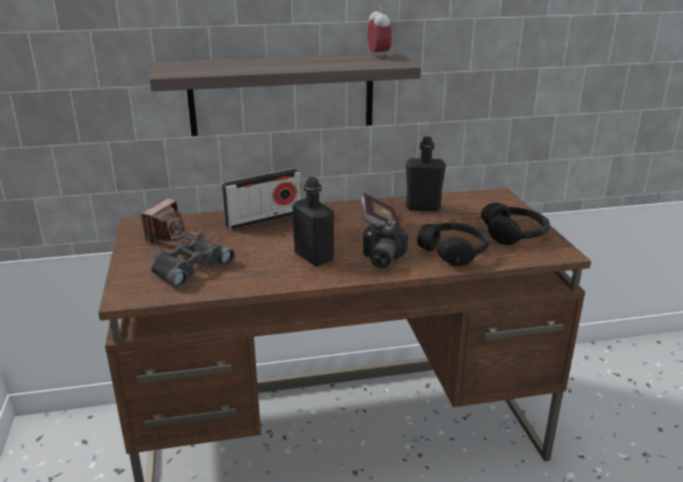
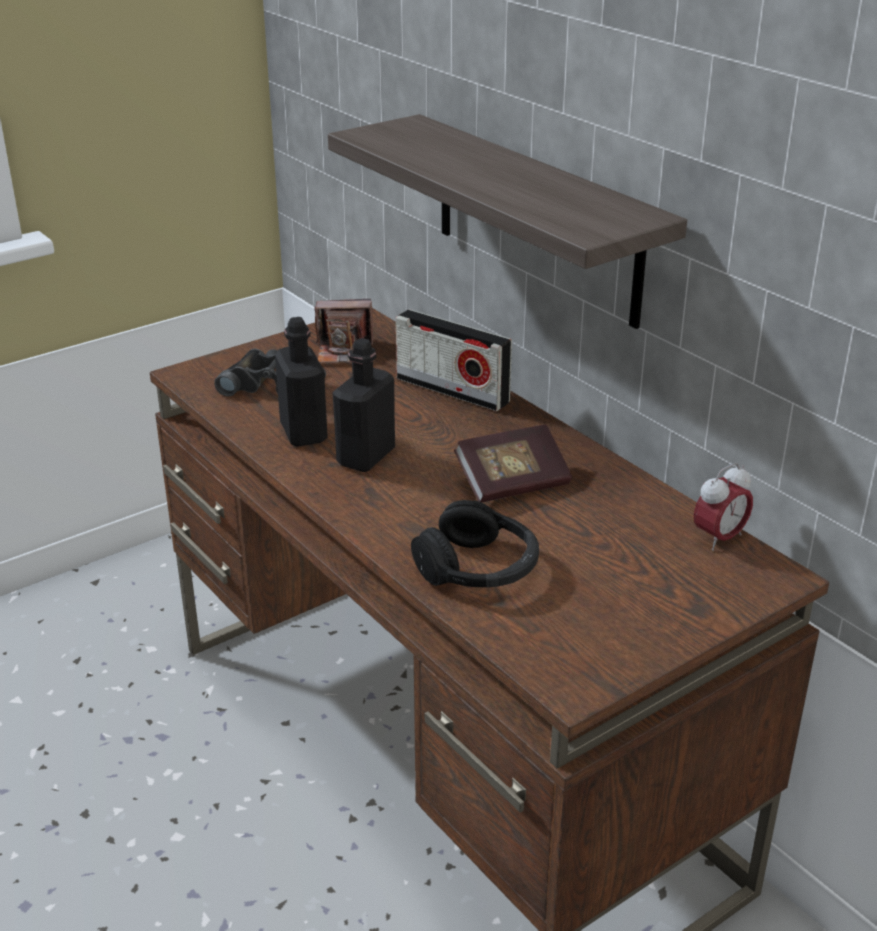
camera: 65 degrees right, 5 degrees up
(378, 56) = (627, 211): alarm clock -> alarm clock (719, 538)
(380, 258) = (403, 508): camera -> none
(423, 207) = (627, 506): black bottle -> black bottle (303, 432)
(514, 234) = (603, 620): black headphones -> none

